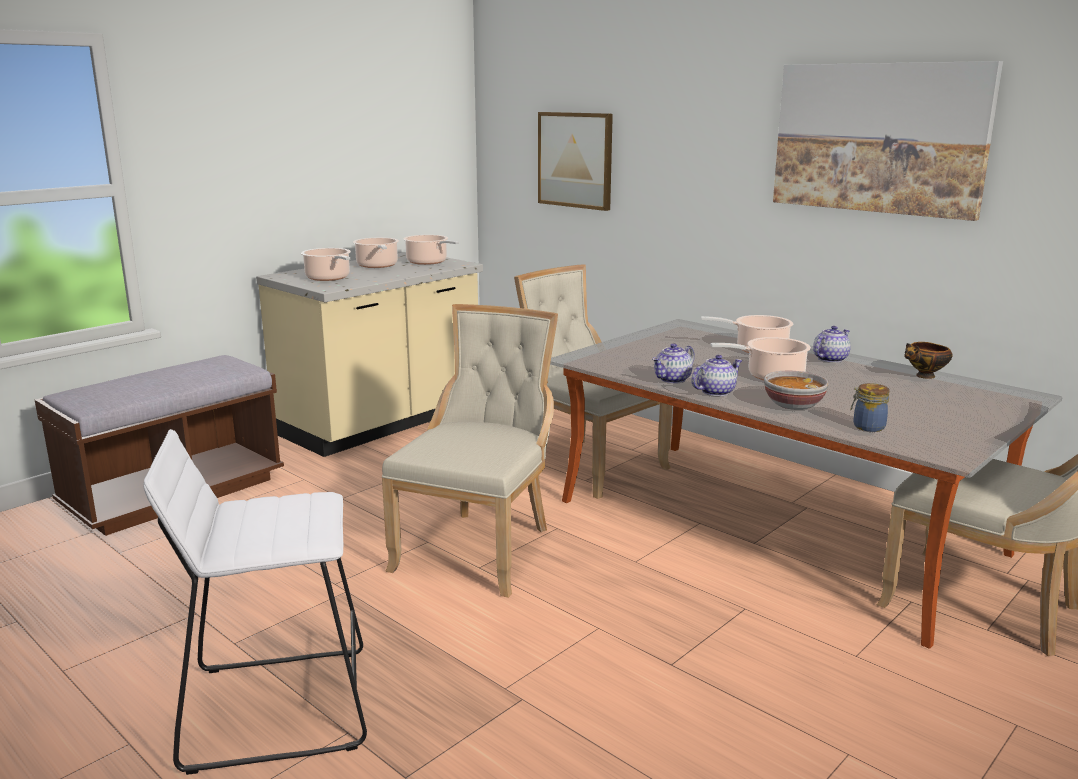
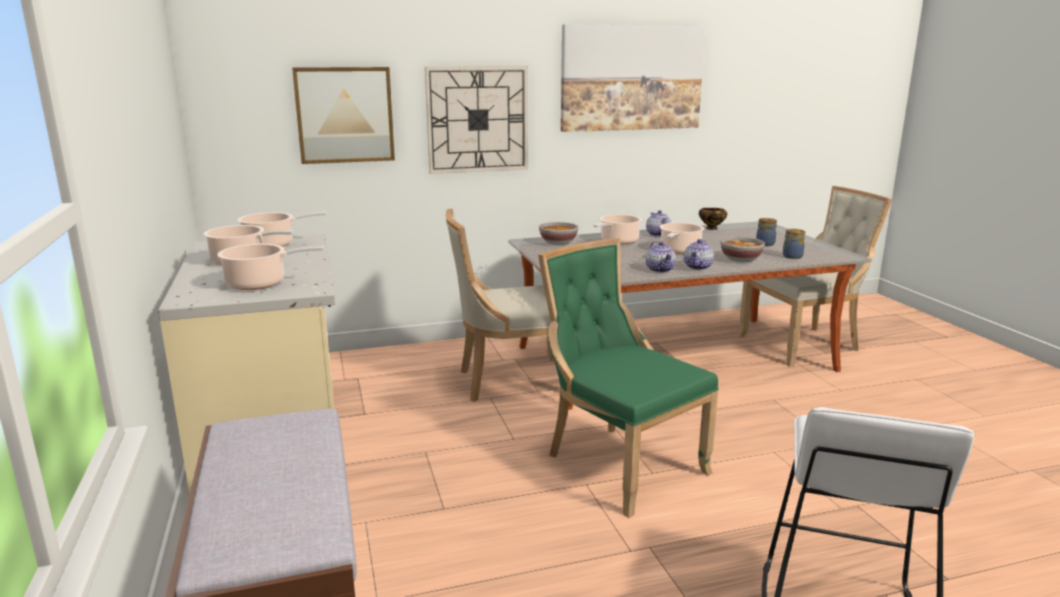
camera: 60 degrees left, 0 degrees up
(480, 548) = (619, 463): beige chair -> green chair
(688, 177) = (477, 119): none -> wall clock
(701, 333) = (558, 242): none -> bowl
(715, 392) = (698, 267): teapot -> teapot turned 150 degrees counterclockwise
(908, 408) = (765, 244): none -> jar

